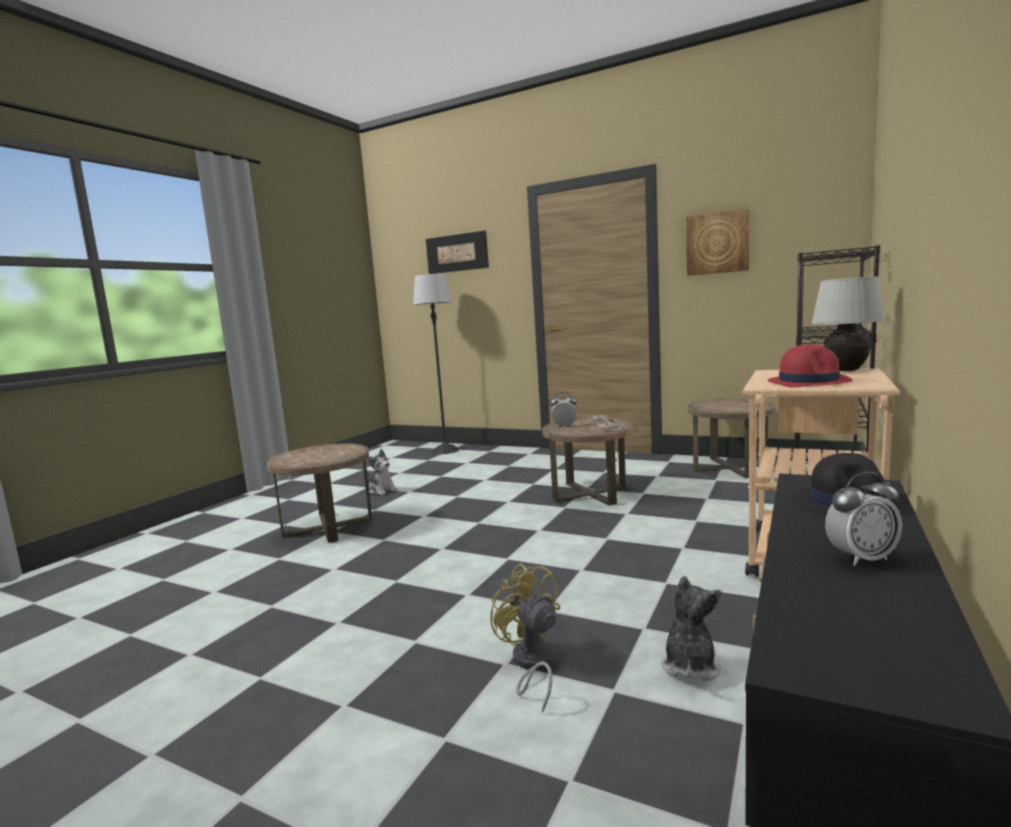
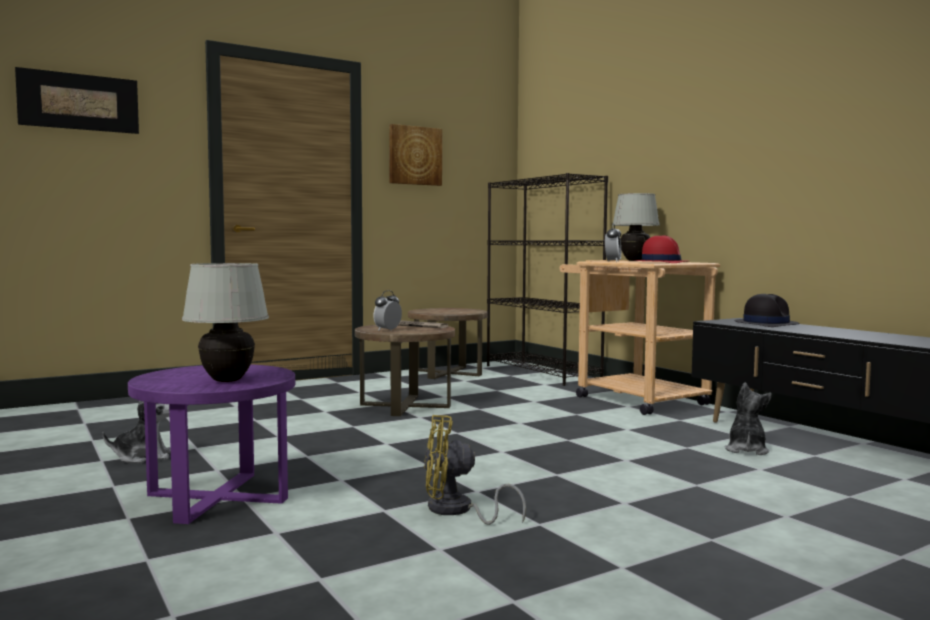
camera: 60 degrees left, 5 degrees down
(305, 459) = (227, 381): none -> white table lamp
(328, 527) = (217, 497): brown side table -> purple side table
(445, 450) = (72, 411): floor lamp -> none
(532, 664) = (706, 479): yellow fan -> yellow fan (457, 511)
(689, 665) = (746, 450): plush toy -> plush toy turned 60 degrees clockwise
(861, 558) = (851, 332): alarm clock -> alarm clock (612, 261)

